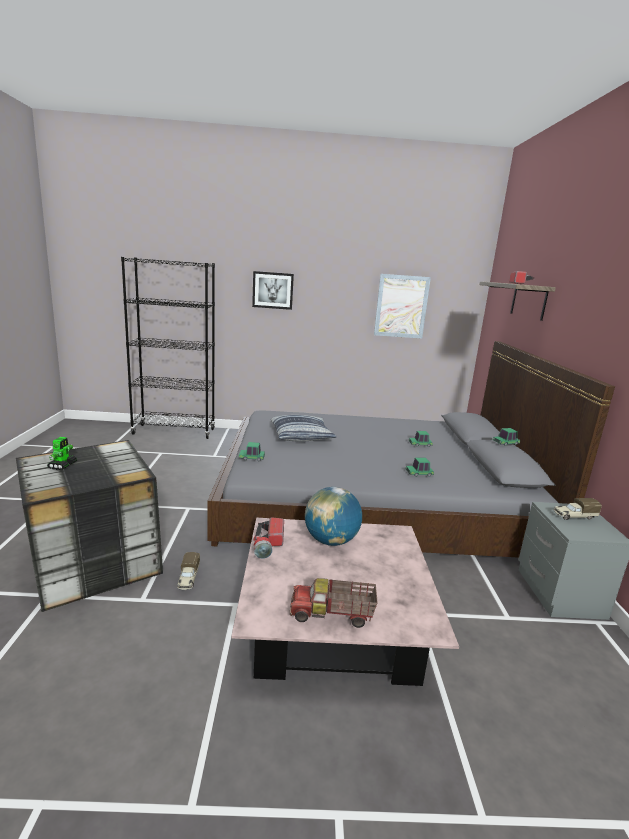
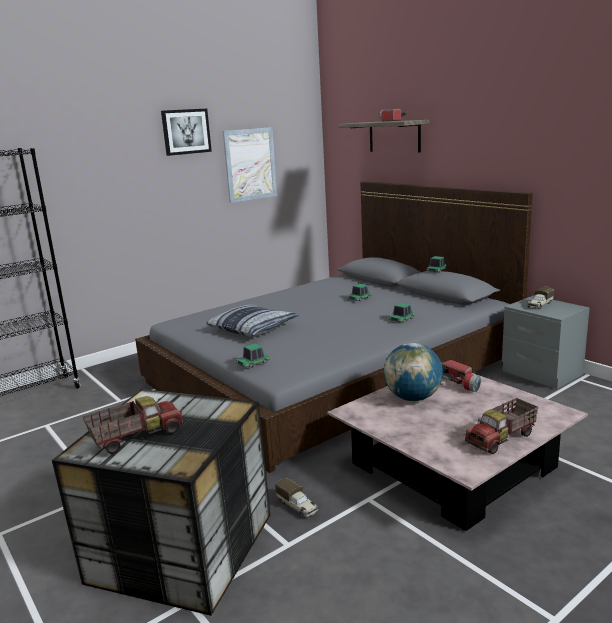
camera: 35 degrees left, 0 degrees up
(63, 465) = (136, 437): toy robot -> toy truck
(268, 544) = (377, 424): flashlight -> flashlight (460, 383)
(273, 290) = (105, 171): picture -> picture (186, 131)

